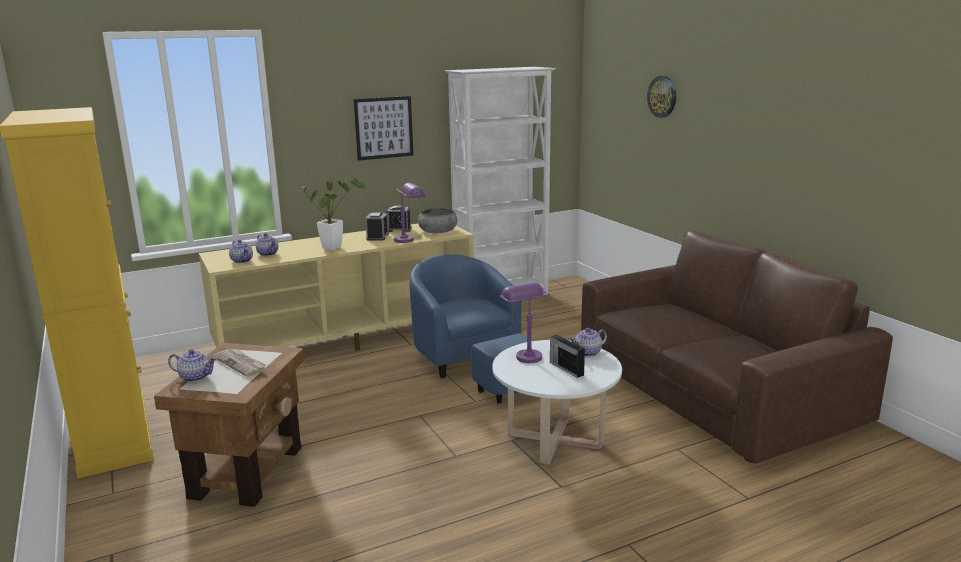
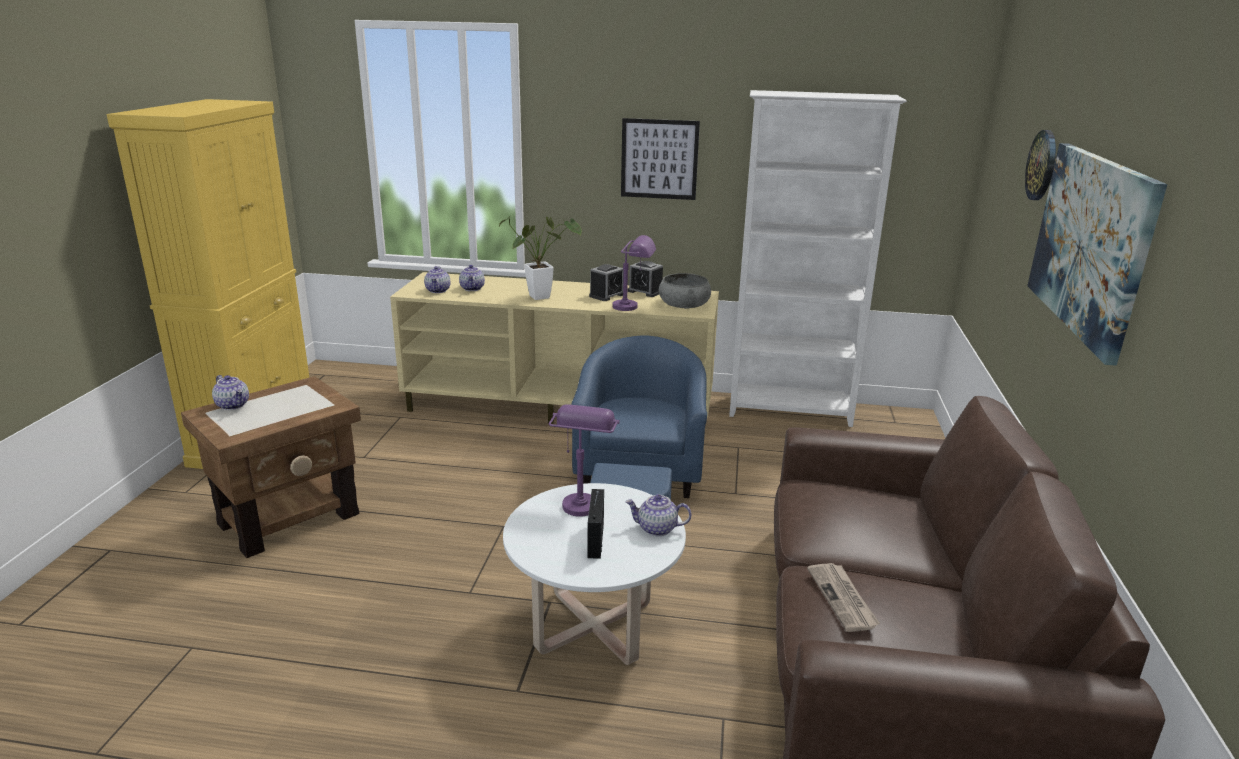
camera: 35 degrees right, 5 degrees up
(241, 363) = (285, 404): newspaper -> newspaper (843, 599)
(731, 130) = (1090, 244): none -> picture

